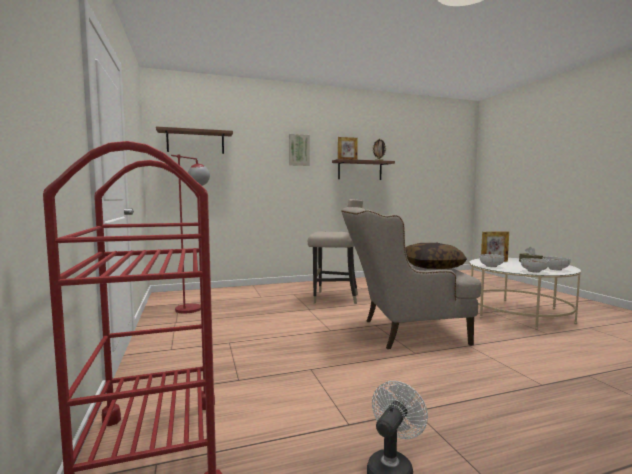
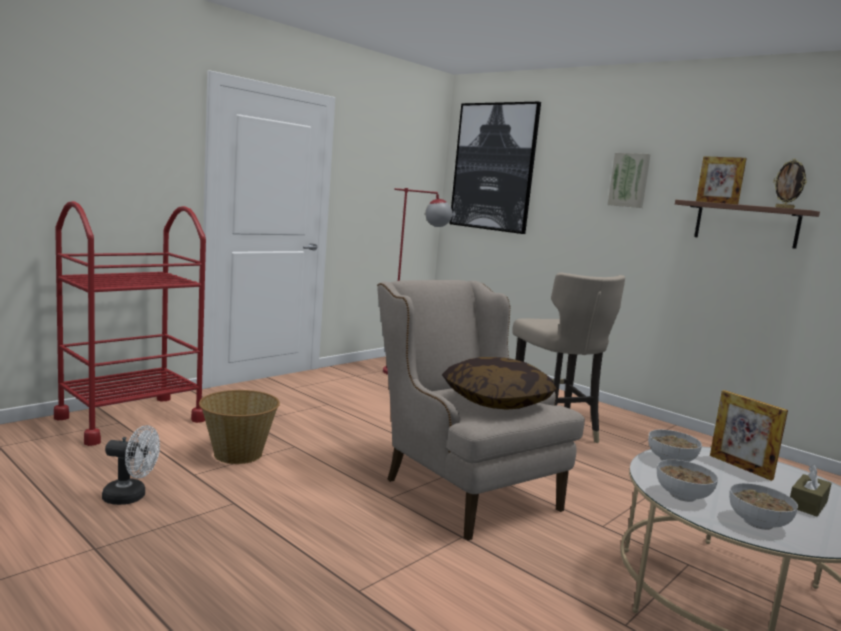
camera: 60 degrees right, 5 degrees up
(195, 142) = (493, 167): shelf -> picture
(311, 395) = (238, 454): none -> basket

